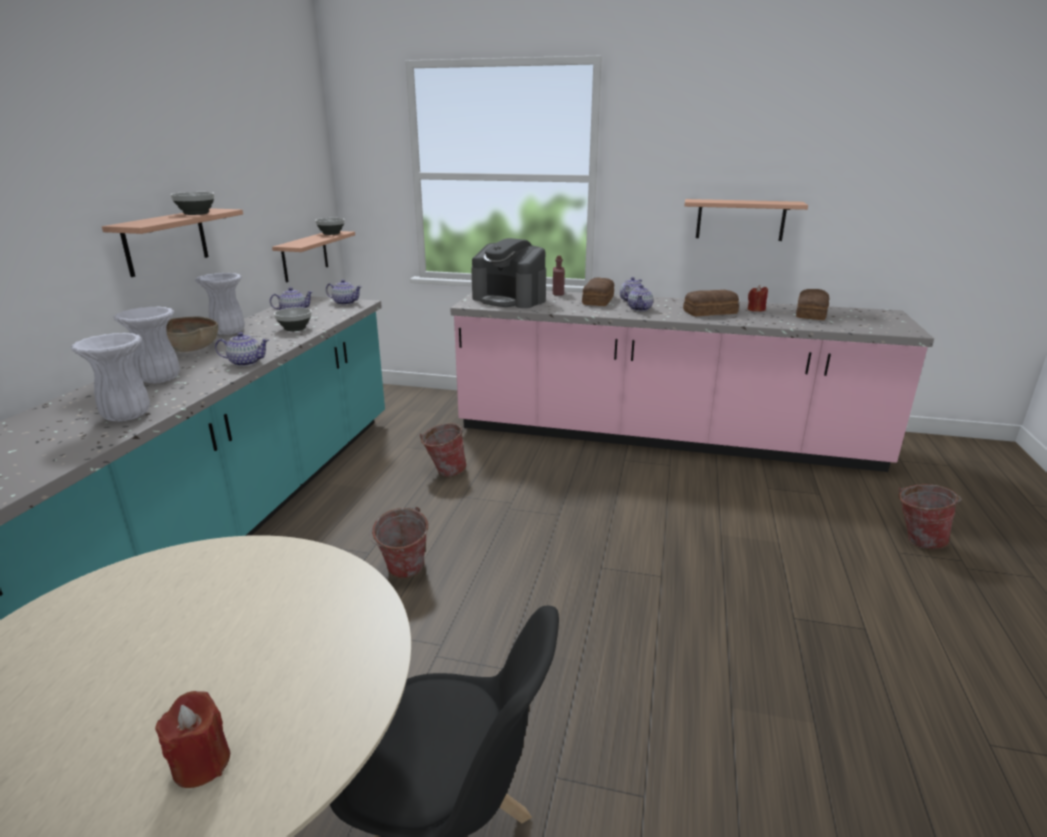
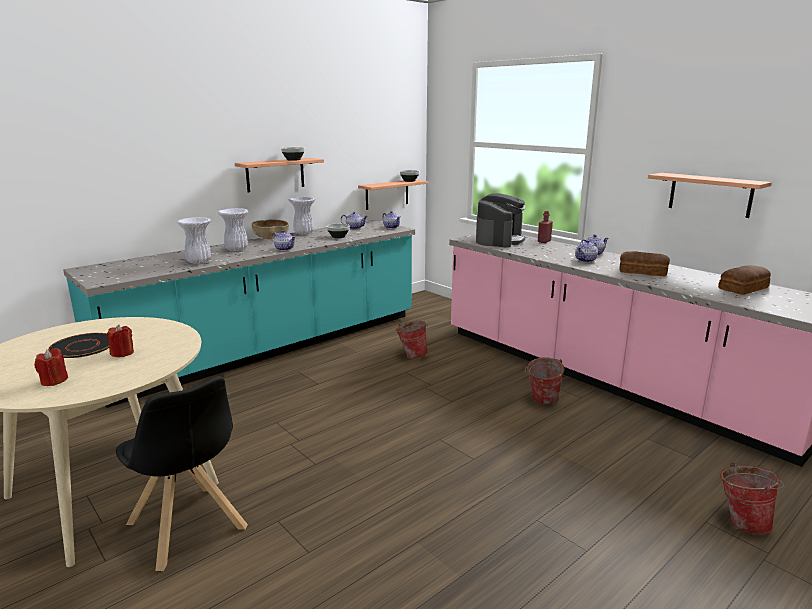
camera: 35 degrees right, 5 degrees down
(133, 658) = (83, 346): none -> black plate
(403, 573) = (322, 400): bucket -> bucket (541, 401)
(510, 299) = (499, 240): coffee machine -> coffee machine turned 135 degrees counterclockwise
(597, 300) = (564, 250): bread -> none
(756, 310) = (692, 277): red candle -> red candle (122, 353)

